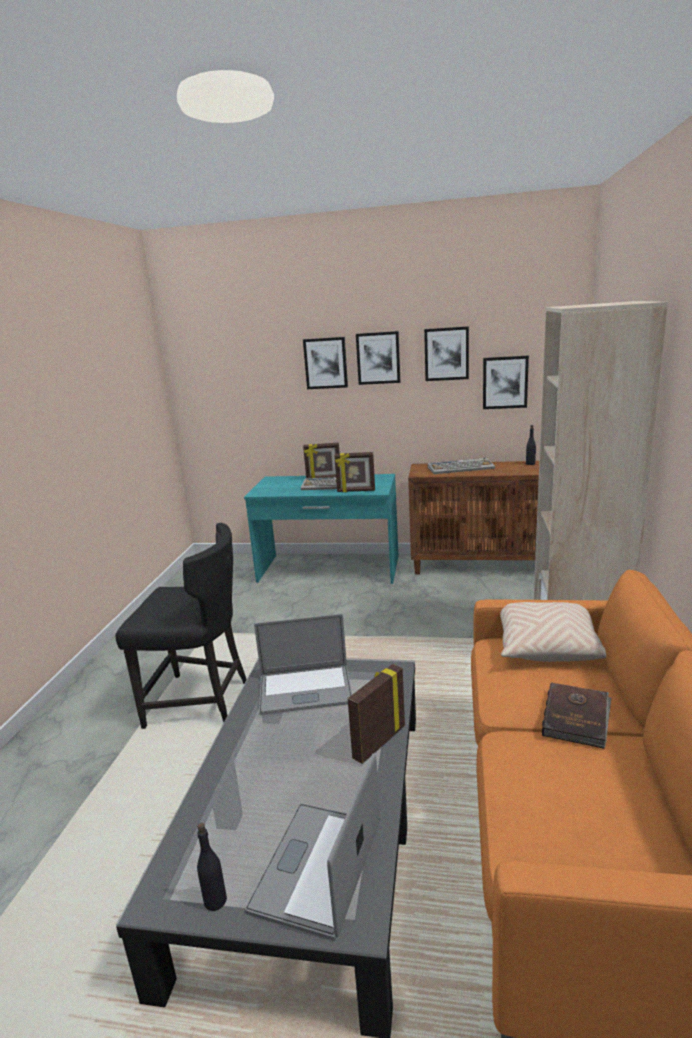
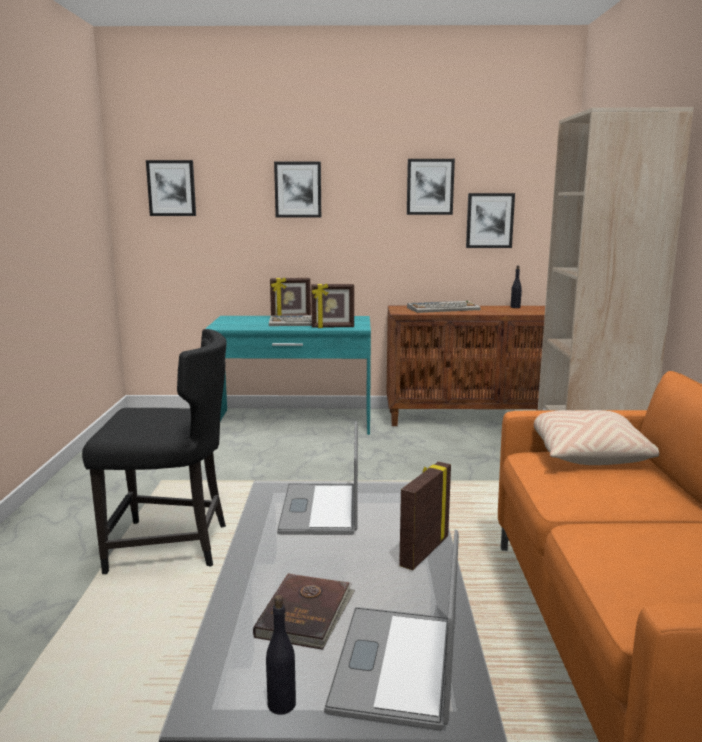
camera: 10 degrees left, 5 degrees down
(305, 690) = (320, 509): laptop -> laptop turned 105 degrees clockwise
(378, 358) = (356, 187): picture -> picture (171, 188)
(577, 717) = (646, 507): brown book -> brown book (306, 613)

